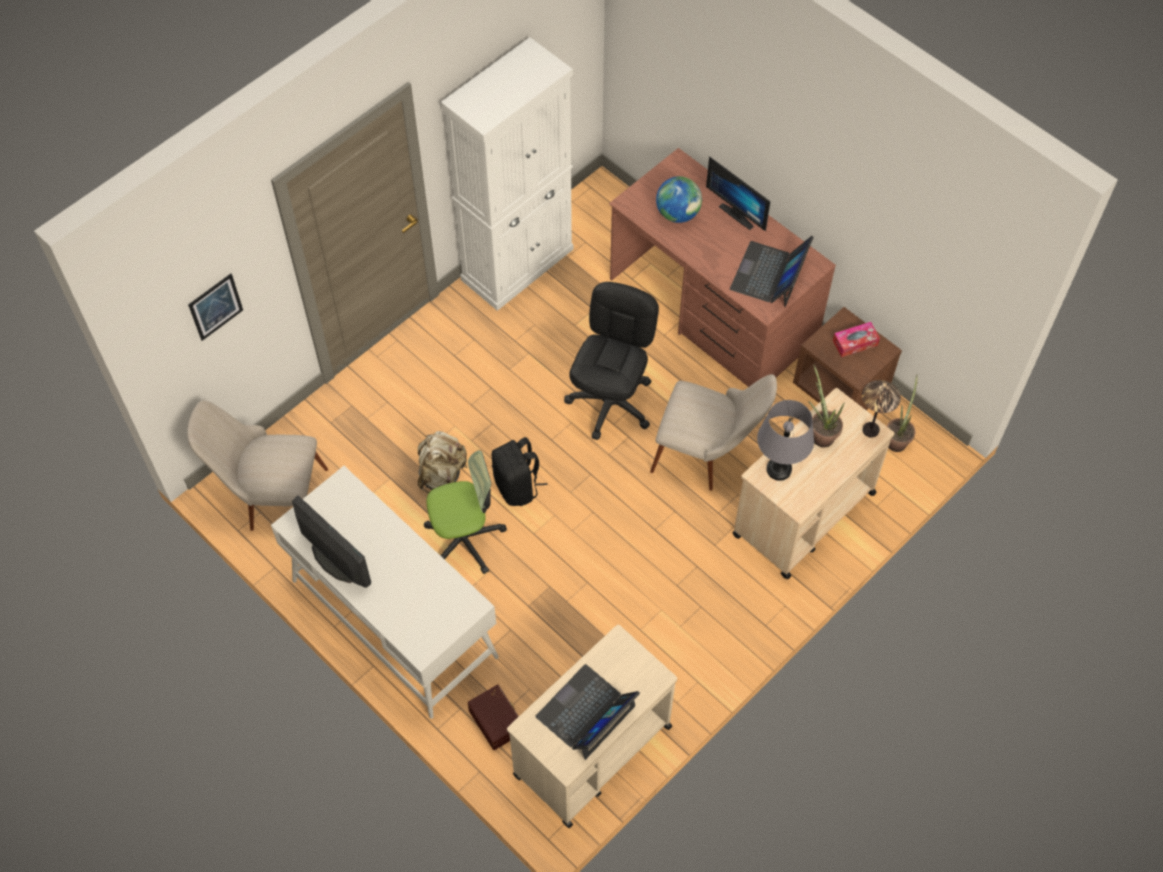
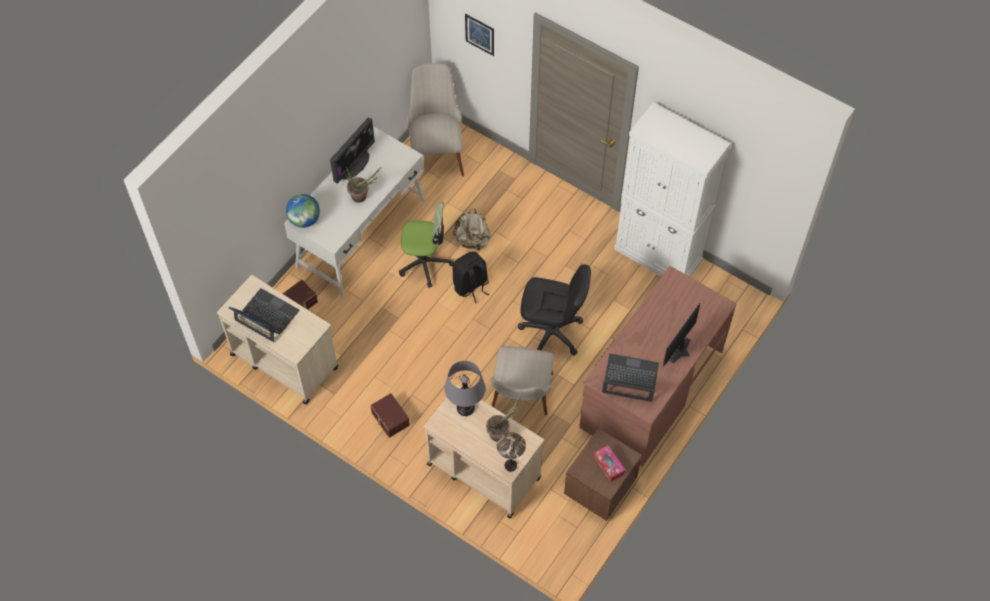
camera: 80 degrees right, 0 degrees up
(464, 539) = (425, 262): office chair -> office chair turned 60 degrees counterclockwise
(678, 214) = (671, 311): globe -> globe (304, 220)
(710, 618) = (389, 419): none -> brown storage box
(897, 439) = (562, 531): potted plant -> potted plant (362, 197)

